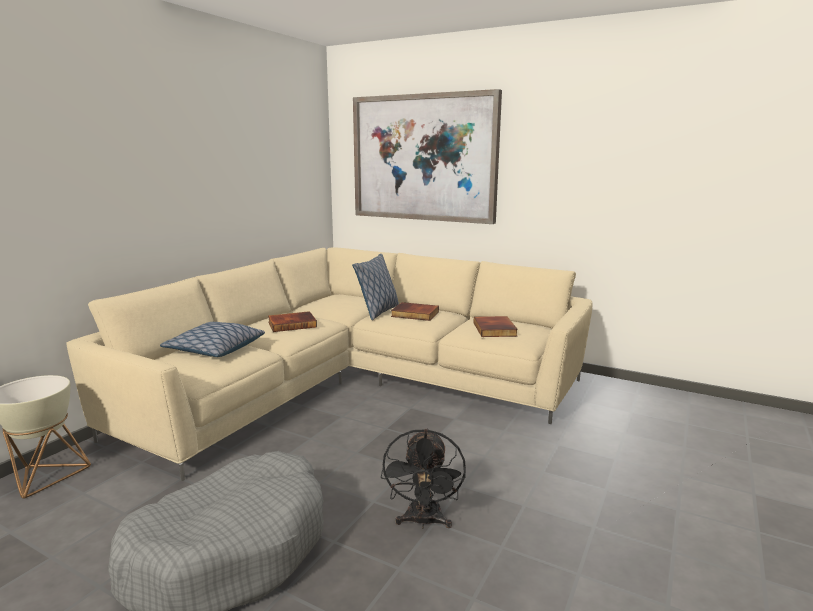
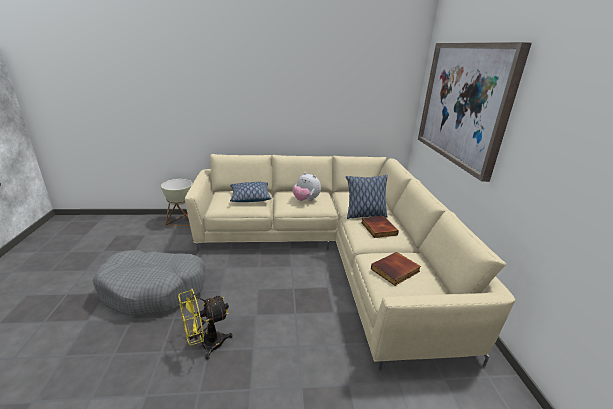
camera: 55 degrees right, 10 degrees up
(292, 324) = (306, 200): book -> plush toy
(423, 522) = (206, 345): black fan -> yellow fan

